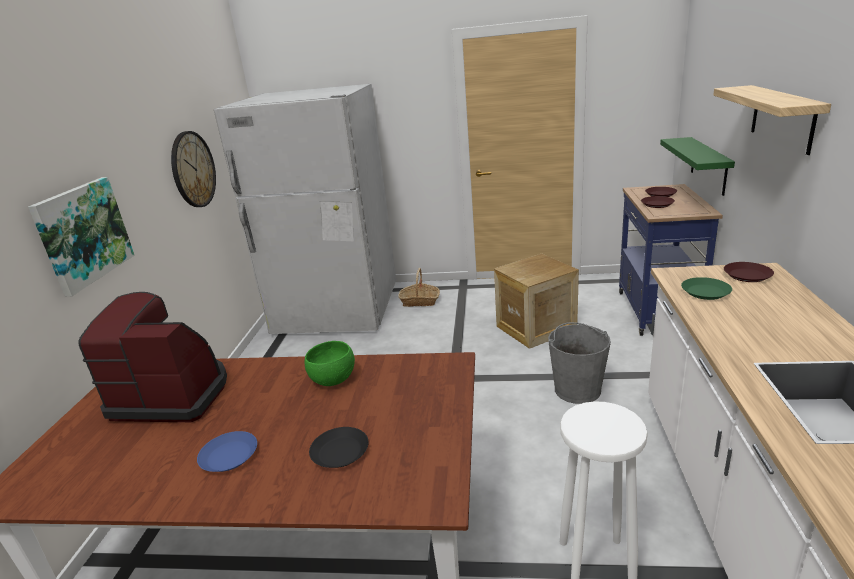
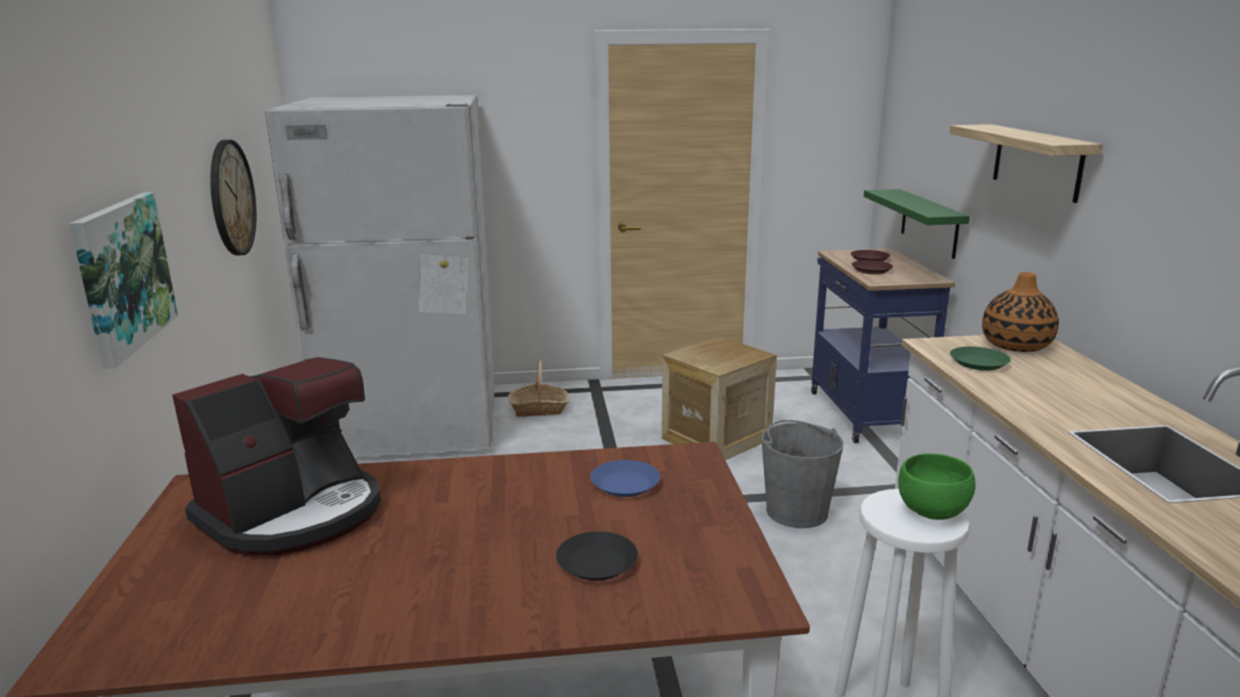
camera: 15 degrees left, 5 degrees down
(173, 395) = (294, 513): coffee machine -> coffee machine turned 135 degrees clockwise
(228, 457) = (435, 580): blue plate -> blue plate (625, 485)
(333, 379) = (536, 481): green bowl -> green bowl (931, 511)
(747, 275) = (1016, 345): brown plate -> vase

